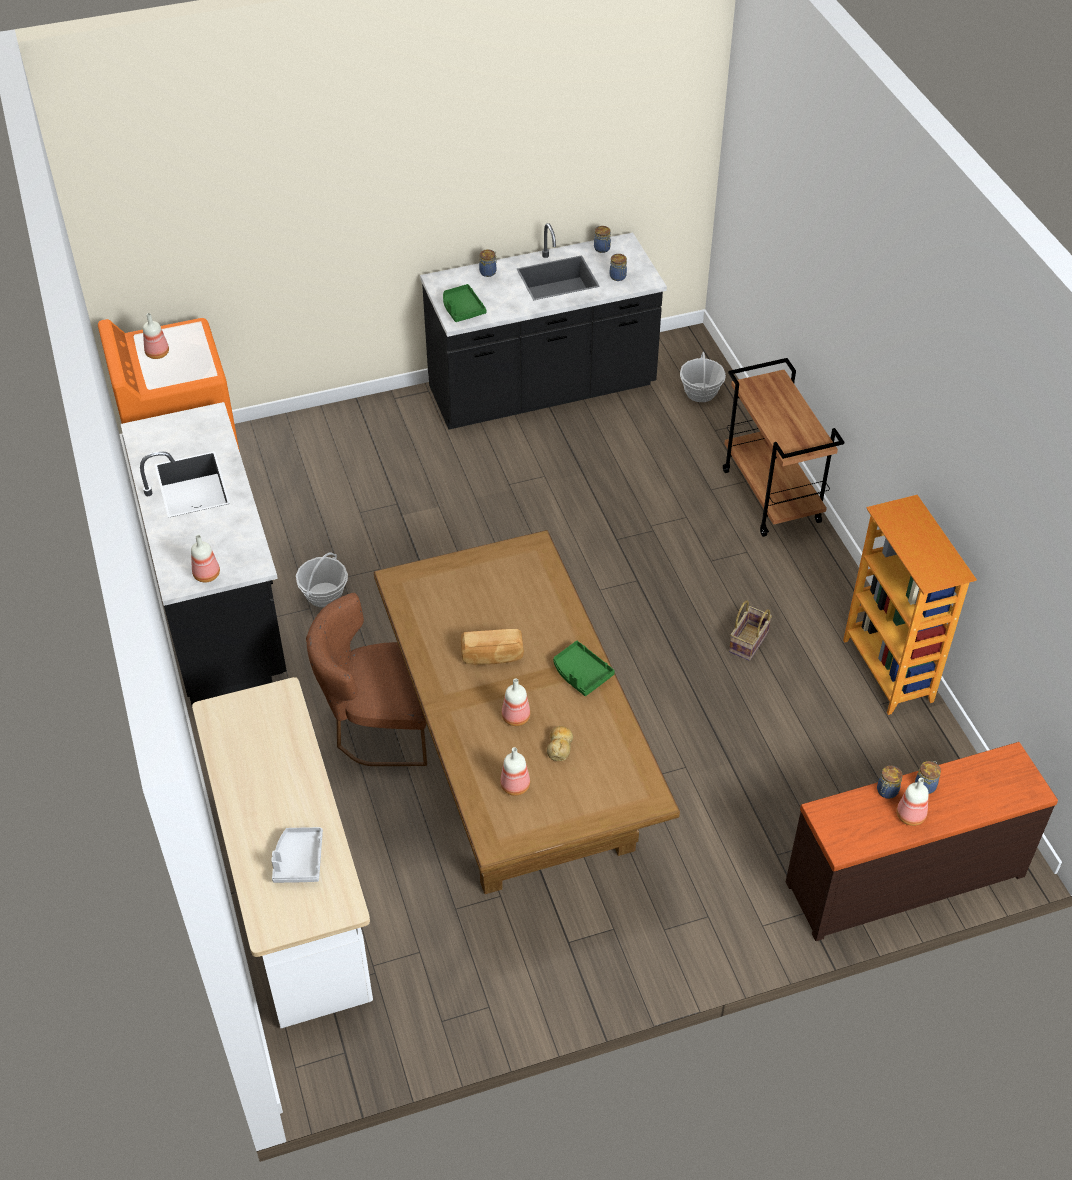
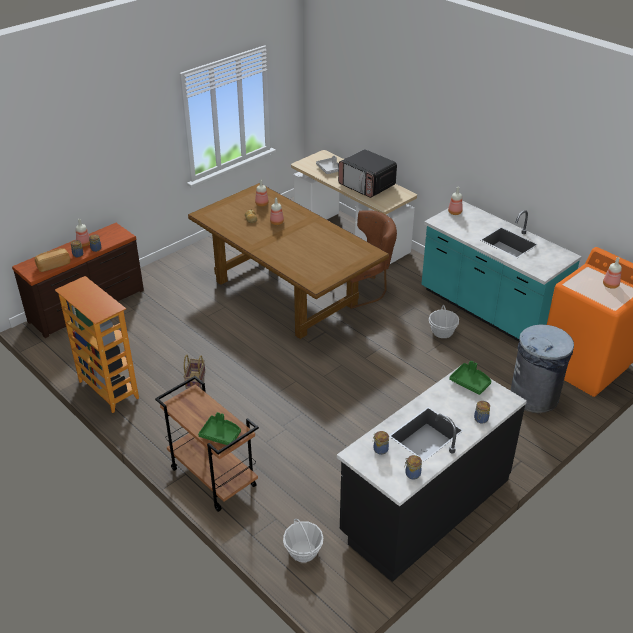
camera: 155 degrees right, 10 degrees down
(219, 605) = (488, 312): black counter -> turquoise counter
(264, 768) = (367, 185): none -> microwave
(299, 459) = (534, 397): none -> grey trash can
(492, 656) = (303, 238): bread -> bread (53, 265)
(581, 674) = (257, 243): green tray -> green tray (221, 434)

